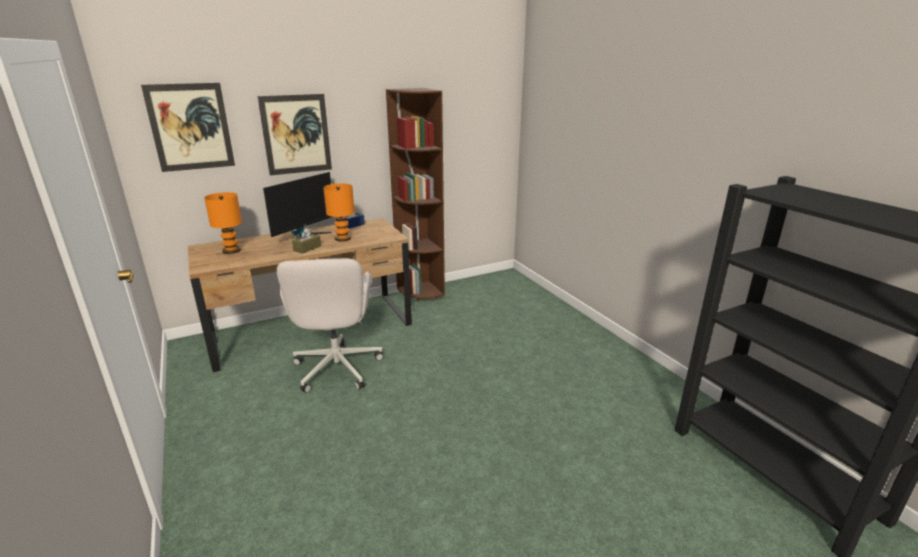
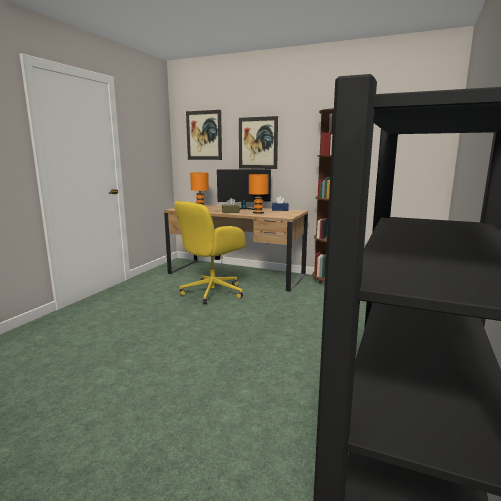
camera: 50 degrees right, 10 degrees down
(337, 368) = (213, 292): white office chair -> yellow office chair

